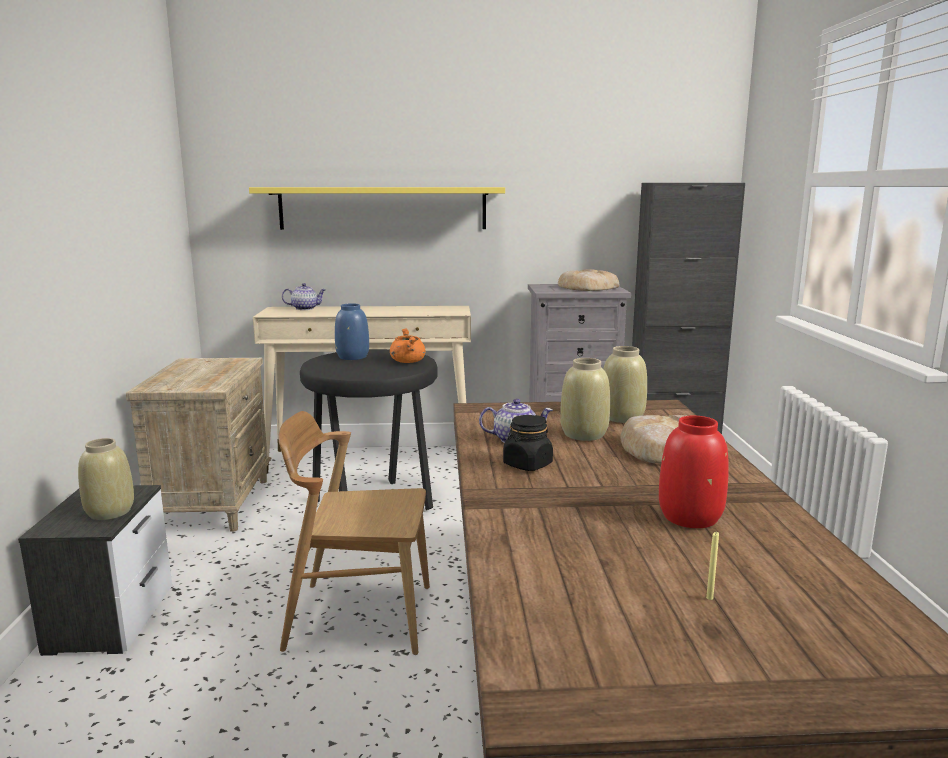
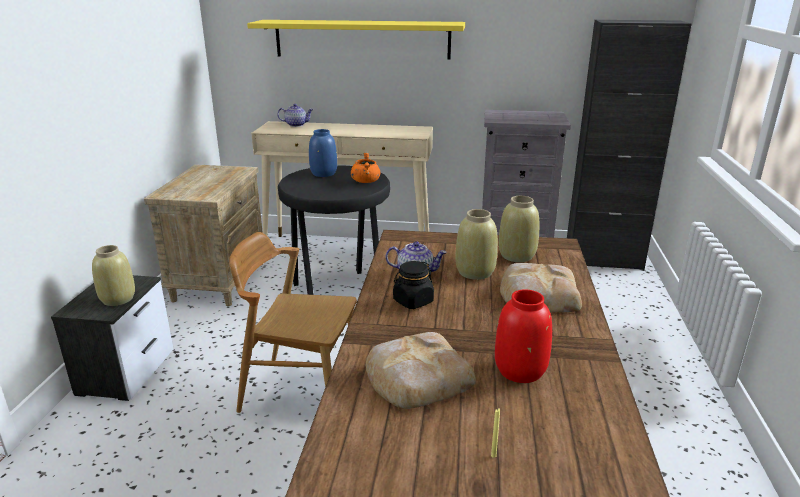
camera: 10 degrees right, 10 degrees up
(586, 287) = (534, 116): bread -> bread (416, 376)

